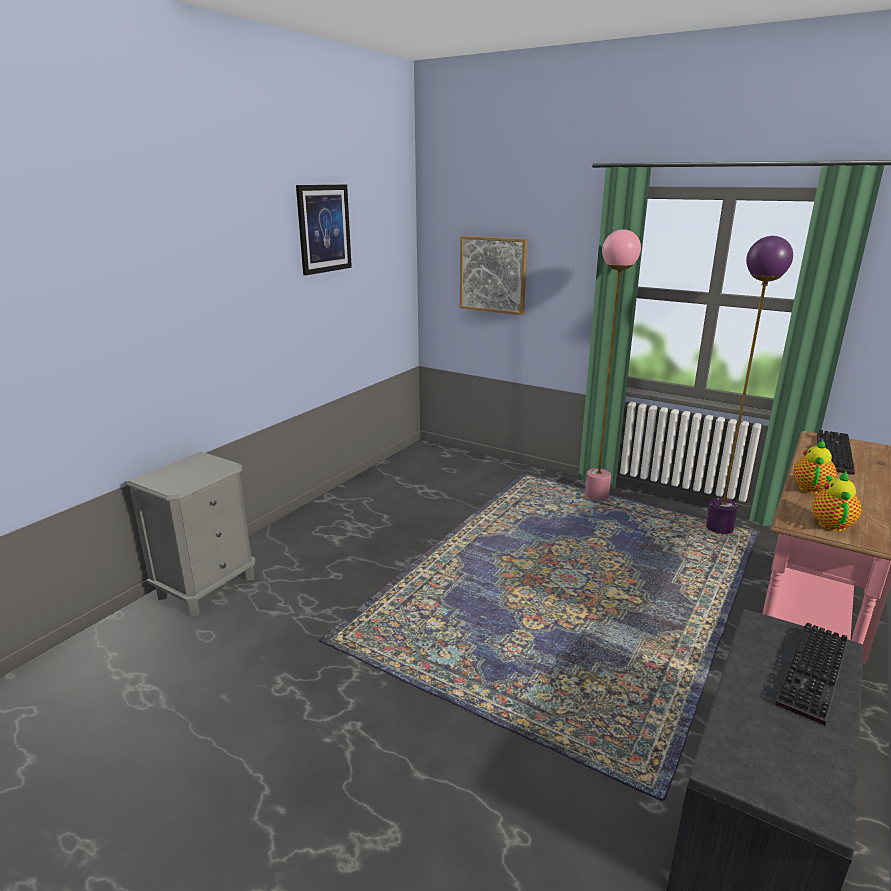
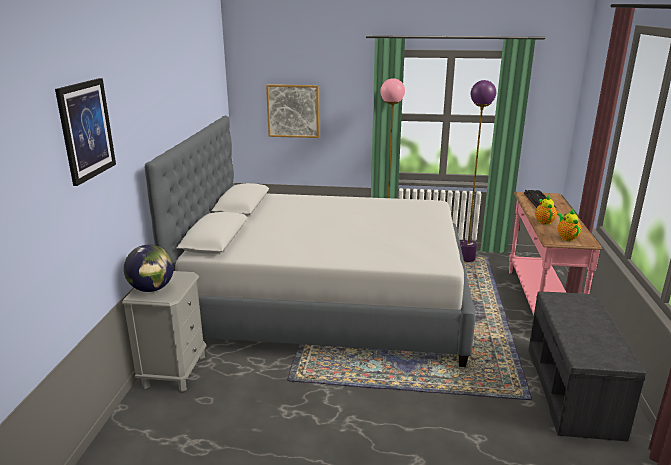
camera: 25 degrees left, 0 degrees up
(171, 474) = (152, 289): none -> globe
(324, 229) = (189, 89): picture -> picture (86, 130)
(461, 544) = (328, 301): none -> grey bed
(815, 675) = (588, 312): keyboard -> none

